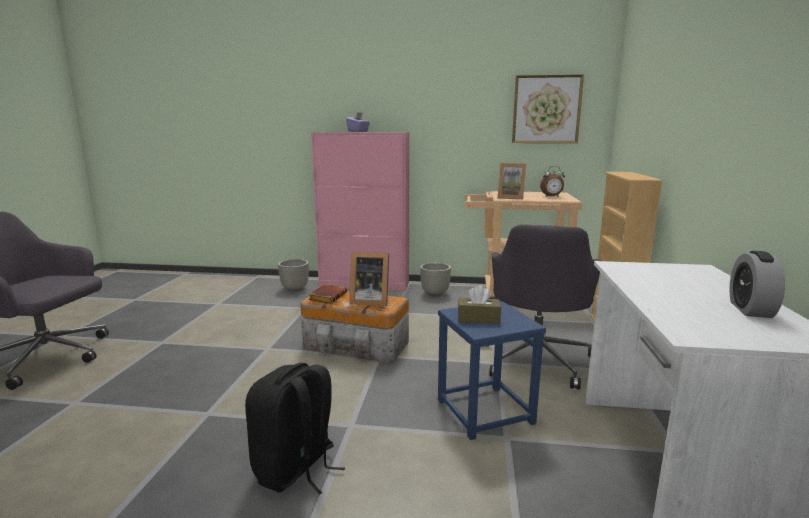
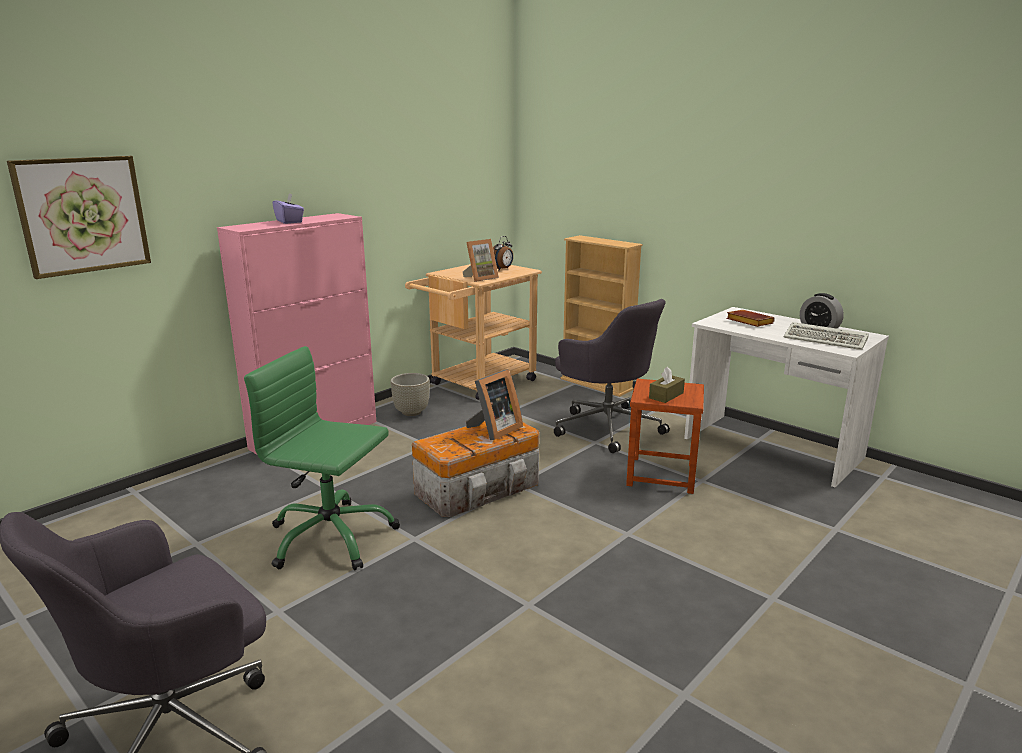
camera: 55 degrees left, 5 degrees up
(248, 327) = (331, 537): none -> green office chair
(295, 289) = (247, 478): grey planter -> none
(296, 469) = (670, 575): black backpack -> none
(327, 297) = (451, 445): brown book -> brown book (747, 322)
(484, 411) = (661, 475): blue stool -> brown stool
(546, 109) = (464, 172): picture -> picture (83, 215)
(710, 319) = (827, 340): none -> keyboard

